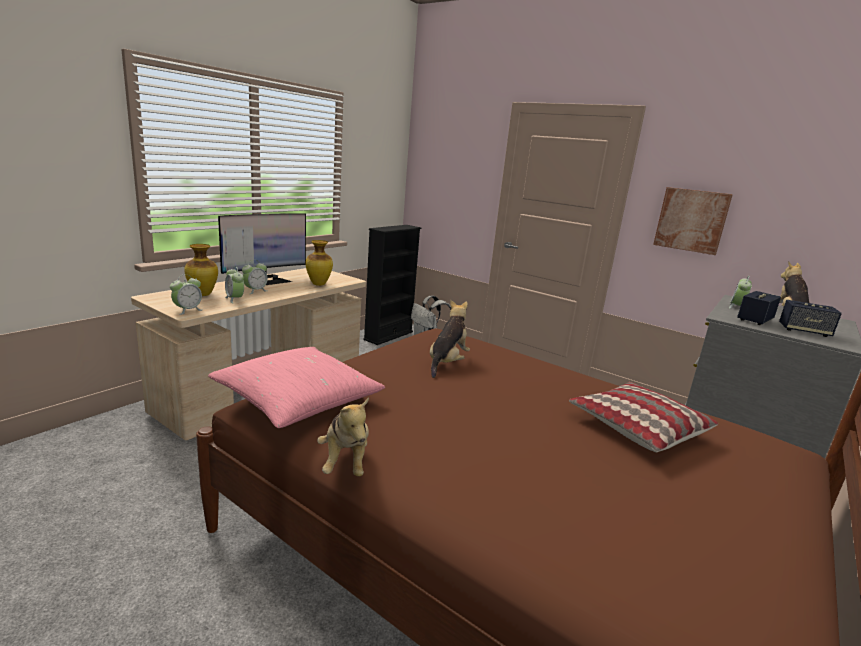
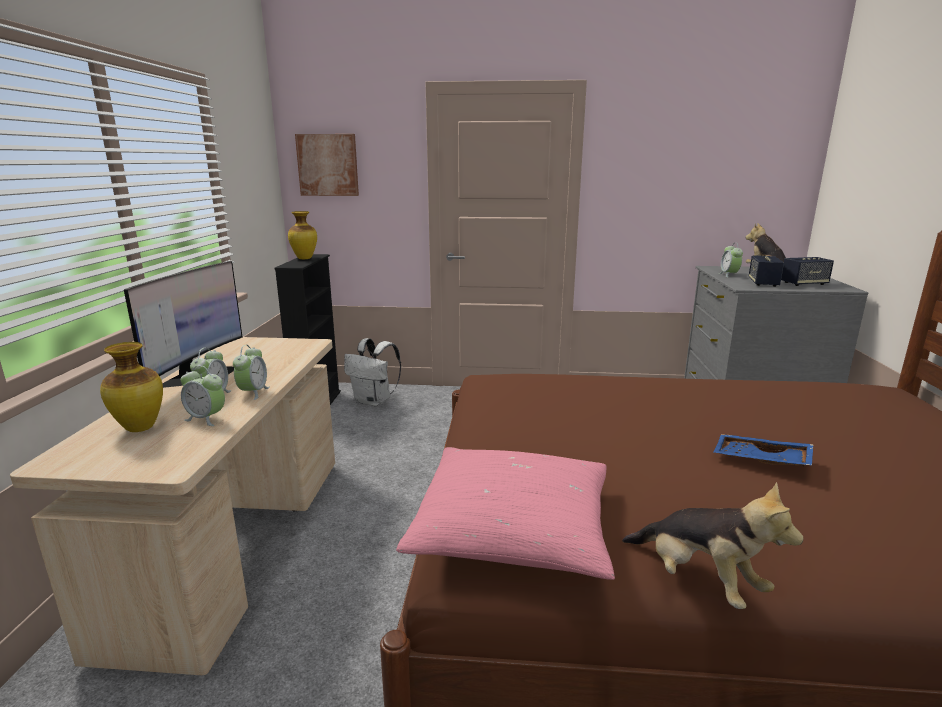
camera: 30 degrees left, 0 degrees up
(187, 310) = (163, 462): alarm clock -> alarm clock (253, 393)
(319, 284) = (283, 360): vase -> vase (305, 258)
(447, 362) = (570, 411): plush toy -> none
(522, 433) = (760, 461): none -> blue tray
(637, 427) = (807, 414): pillow -> none
(691, 220) = (650, 197): picture -> picture (328, 165)

